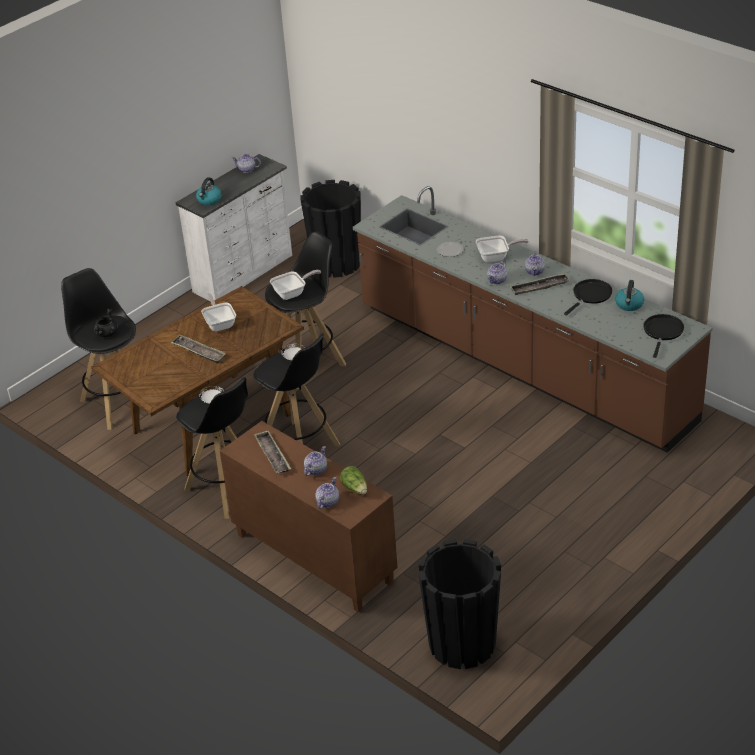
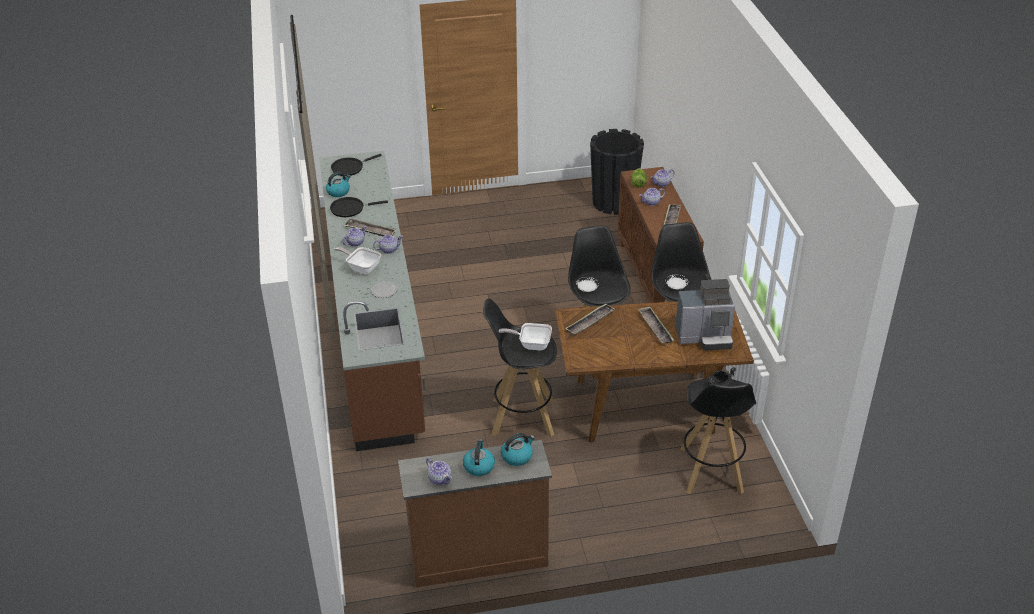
camera: 145 degrees left, 0 degrees up
(148, 365) = (705, 337): none -> coffee machine
(219, 323) = (617, 345): frying pan -> none
(229, 185) = (479, 466): none -> kettle
(244, 273) = (478, 558): white dresser -> brown dresser
(261, 329) = (590, 322): none -> tray
(336, 263) = (384, 514): black planter -> none

